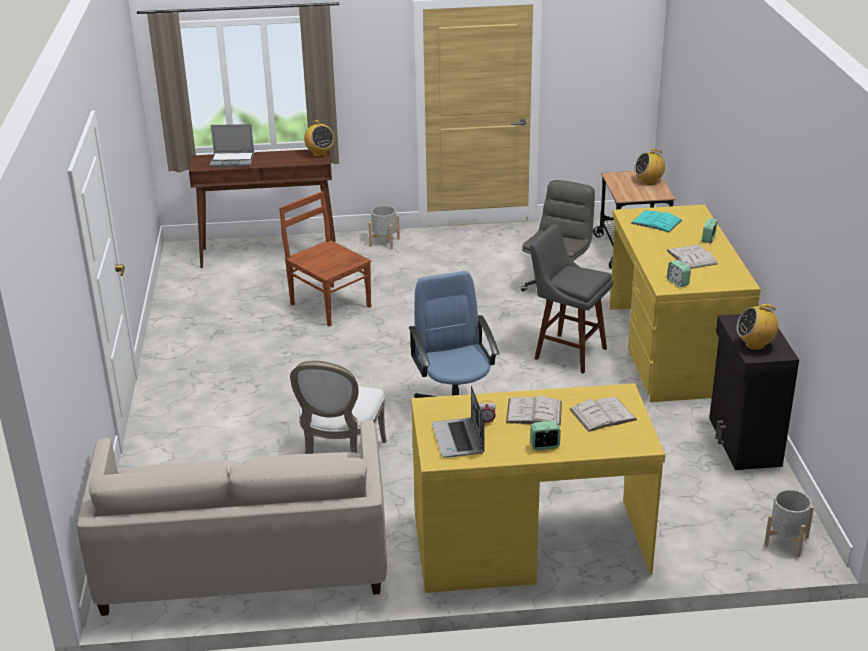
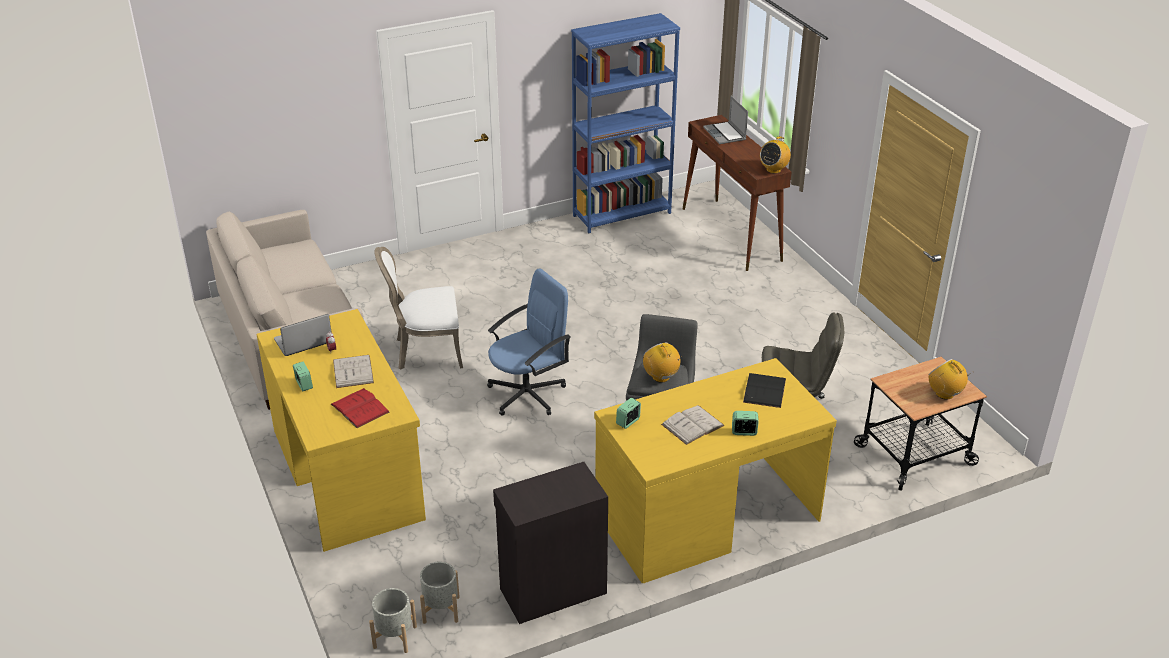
camera: 70 degrees right, 5 degrees up
(178, 300) = (622, 214): none -> blue bookcase
(329, 304) = (662, 287): brown chair -> none
(384, 242) = (801, 289): grey planter -> grey planter (441, 609)
(603, 414) = (360, 408): white book -> red book
(656, 222) = (764, 390): turquoise book -> black book
(755, 345) = (532, 492): radio -> radio (661, 377)

